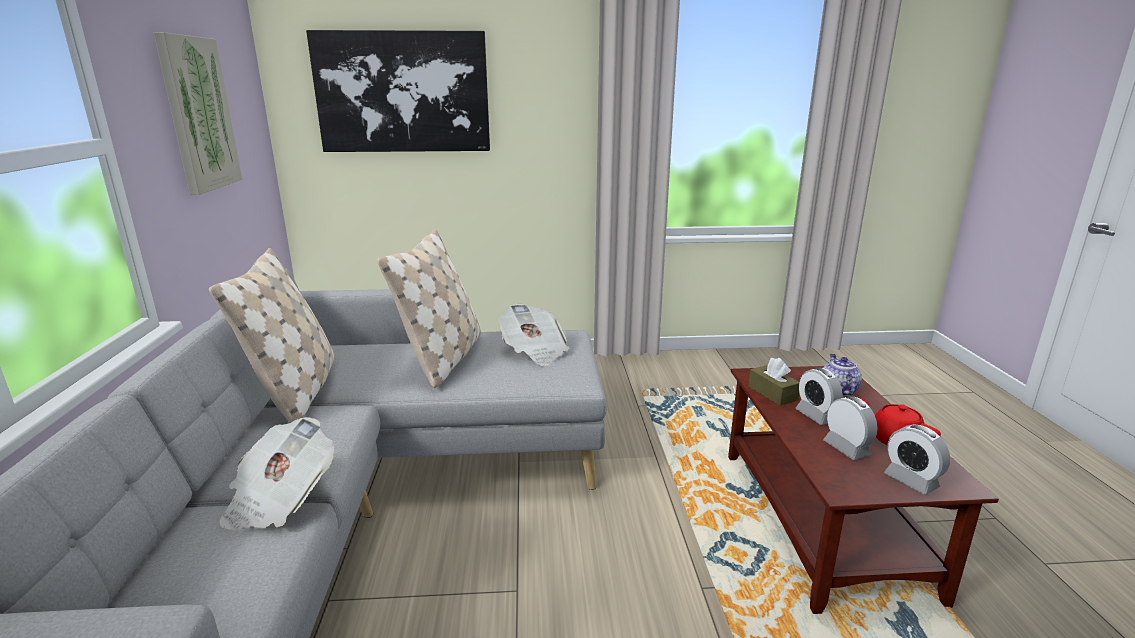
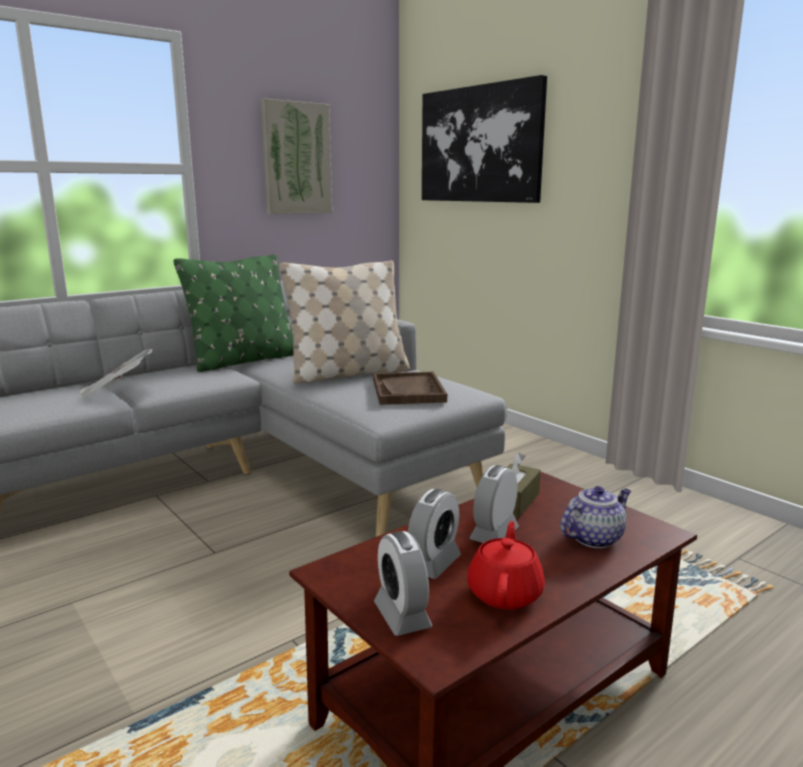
camera: 55 degrees right, 5 degrees down
(296, 391) = (244, 360): beige pillow -> green pillow
(534, 351) = (408, 391): newspaper -> brown tray
(911, 481) = (402, 615): alarm clock -> alarm clock turned 45 degrees counterclockwise

